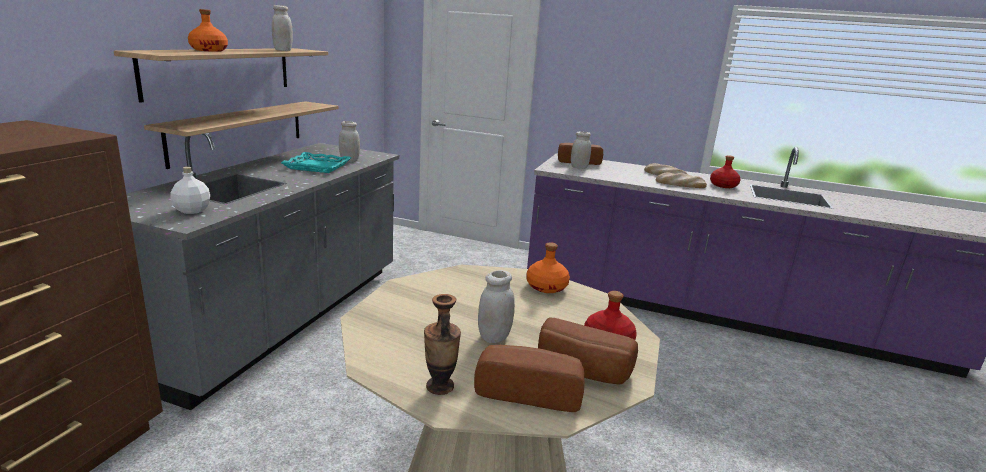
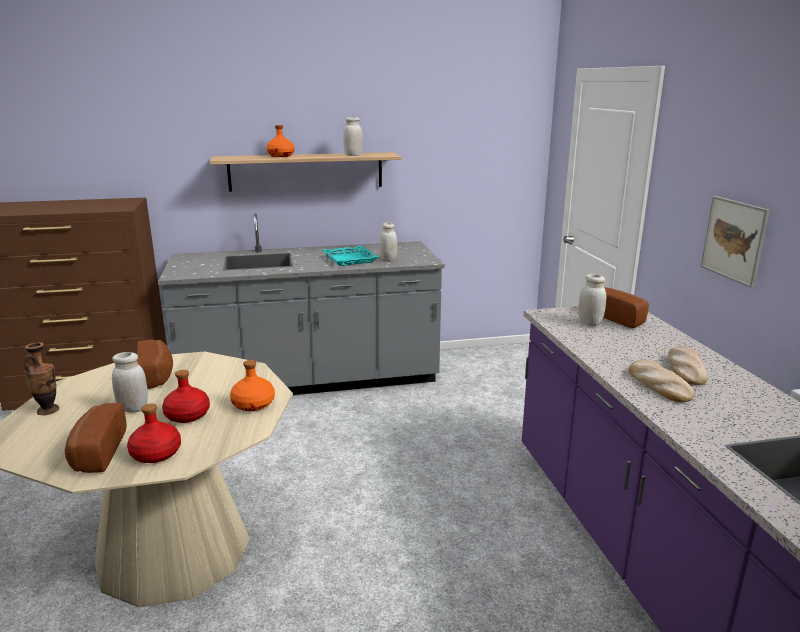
camera: 60 degrees right, 0 degrees up
(191, 210) = (199, 269): white bottle -> none
(239, 131) = (322, 220): shelf -> none
(528, 391) = (54, 440): bread -> bread (157, 375)
(629, 98) = (734, 240): none -> picture
(723, 185) = (735, 413): red bottle -> red bottle (187, 415)

